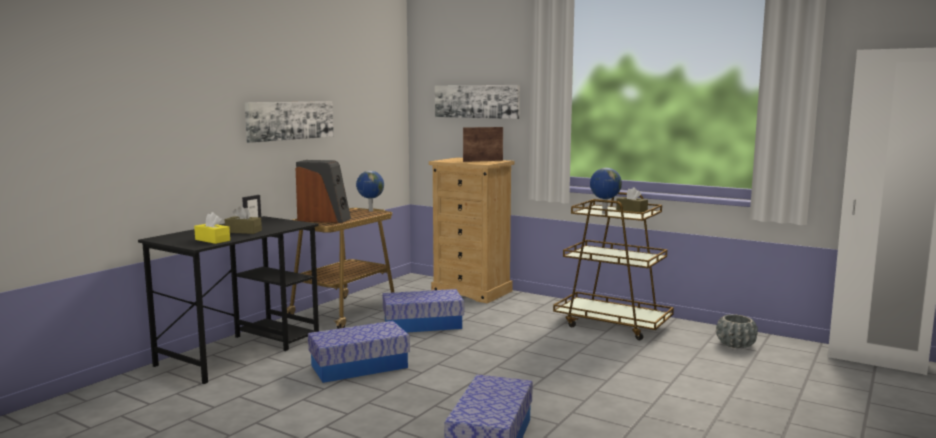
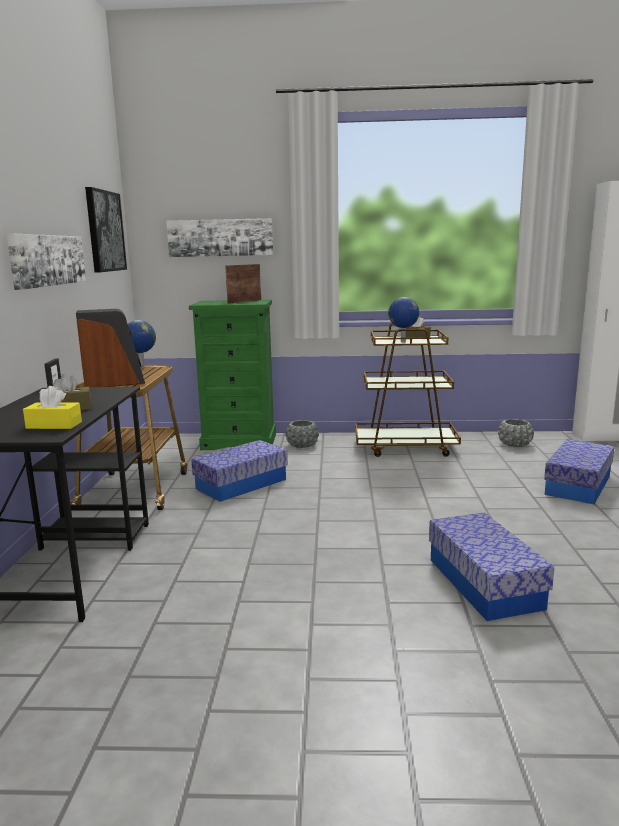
camera: 30 degrees left, 5 degrees up
(359, 366) = (244, 545): storage box -> storage box (578, 485)
(372, 95) = (104, 231): none -> picture
(472, 292) = (240, 441): beige dresser -> green dresser
(520, 304) = (302, 445): none -> grey planter

